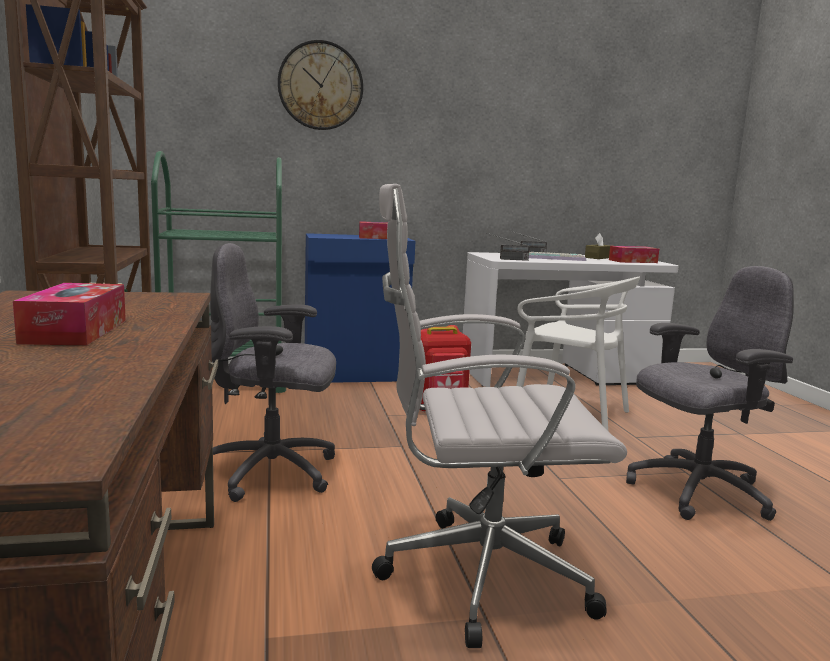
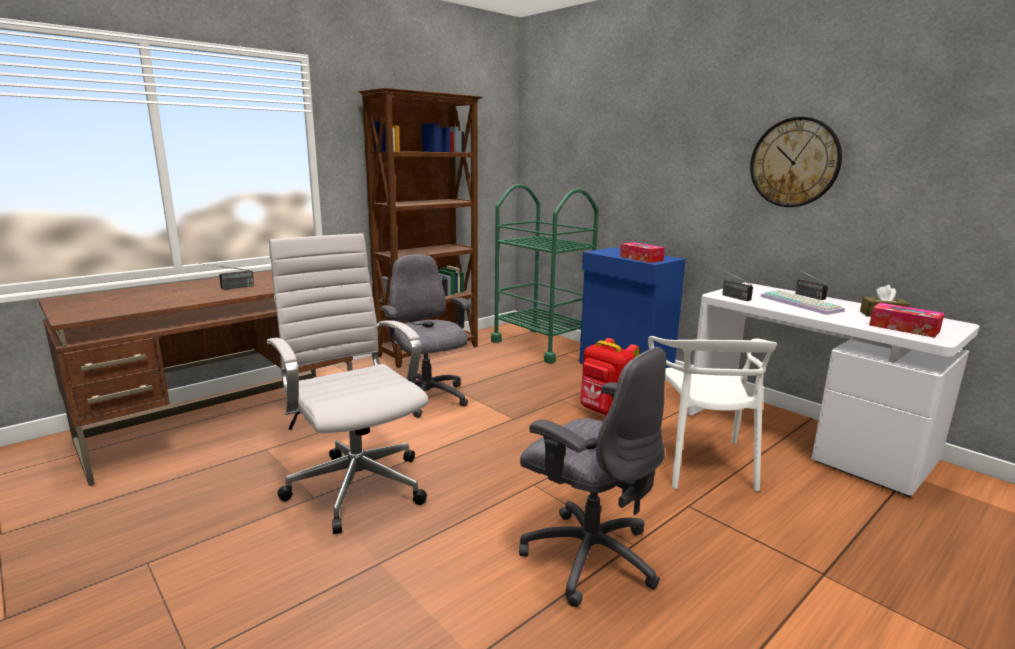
camera: 60 degrees right, 5 degrees up
(75, 331) = (229, 288): tissue box -> radio
(320, 86) = (635, 126): wall clock -> wall clock (794, 162)

